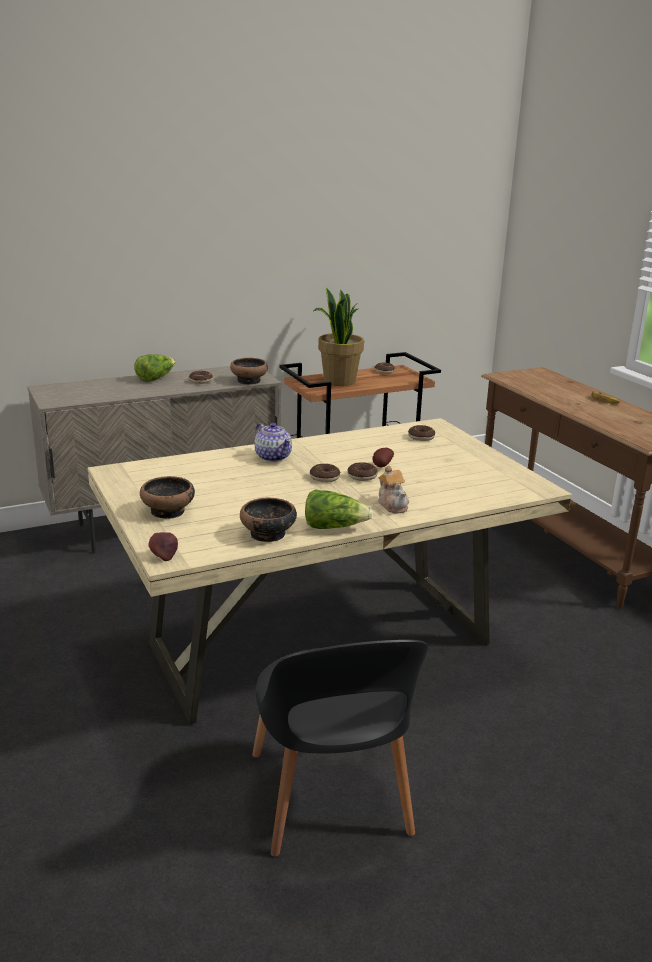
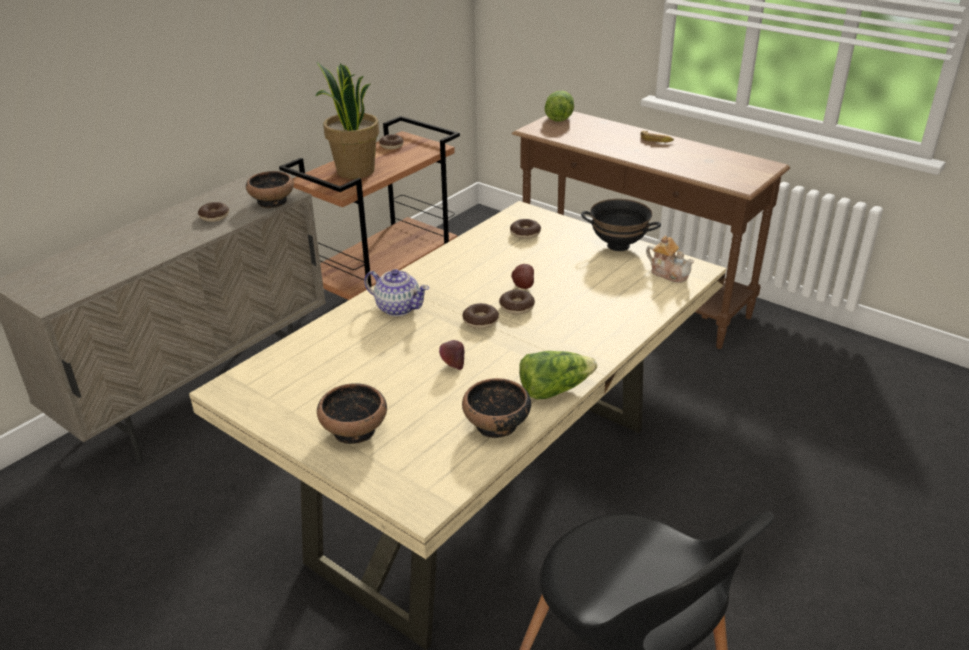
camera: 25 degrees left, 10 degrees up
(155, 378) = (152, 226): lettuce -> lettuce (559, 116)
(164, 556) = (413, 501): apple -> apple (452, 365)
(393, 505) = (582, 337): teapot -> teapot (668, 273)
(490, 460) = (618, 246): none -> black bowl

